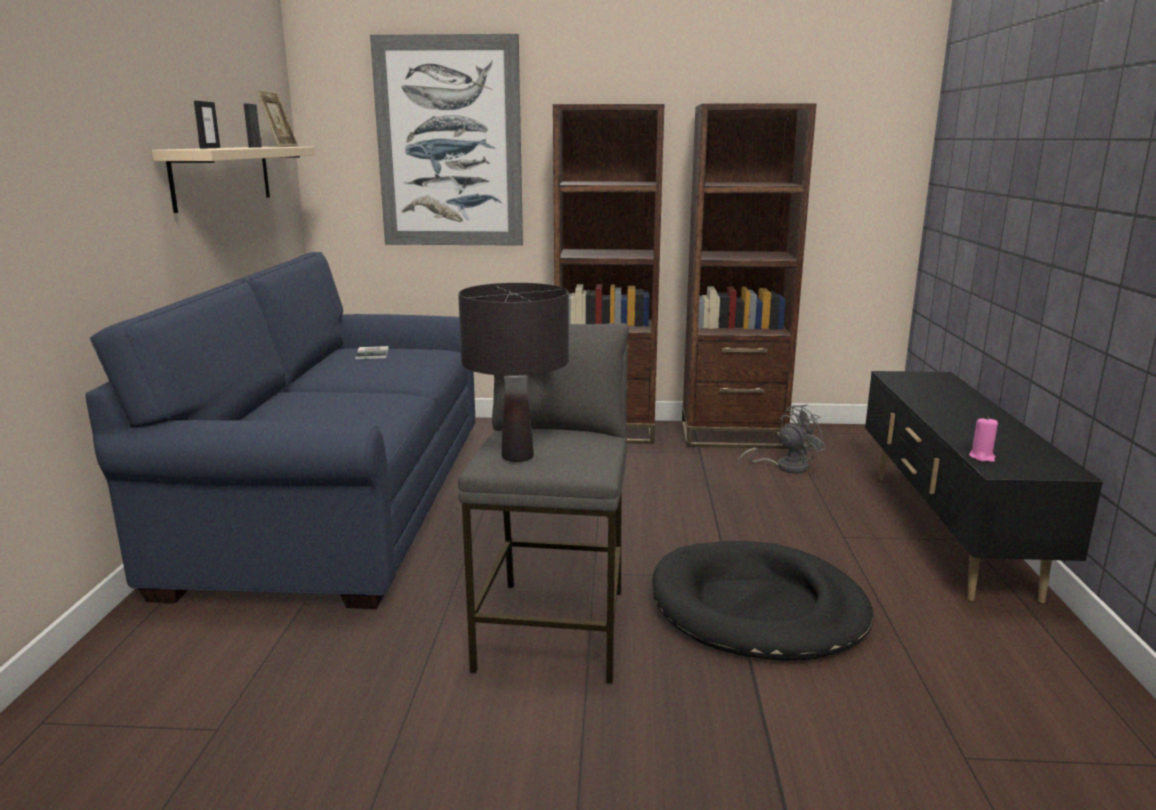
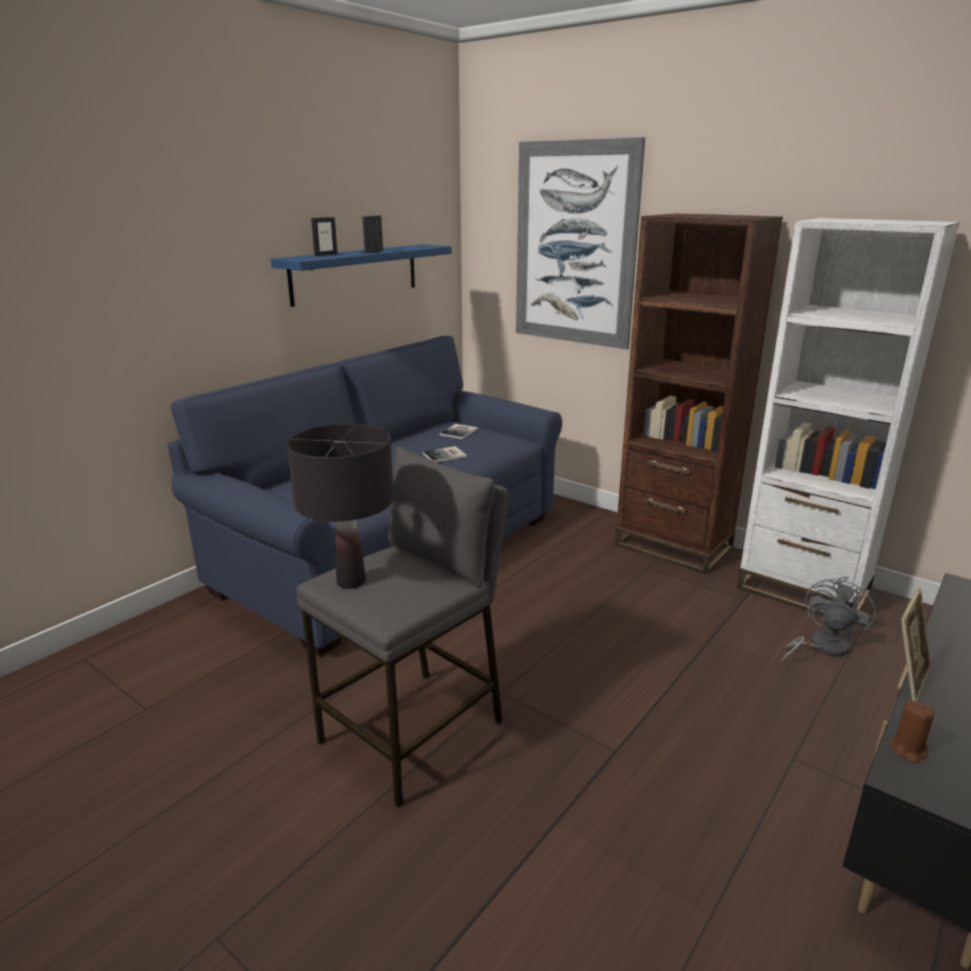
camera: 35 degrees right, 5 degrees up
(222, 176) = (355, 273): beige shelf -> blue shelf
(280, 146) = (419, 246): picture frame -> picture frame (906, 678)
(392, 372) = (446, 455): none -> book
(732, 436) = (803, 590): brown bookcase -> white bookcase
(757, 608) = (603, 797): black dog bed -> none
(785, 467) = (821, 647): grey fan -> grey fan turned 60 degrees counterclockwise
(982, 457) = (908, 750): pink candle -> brown candle

